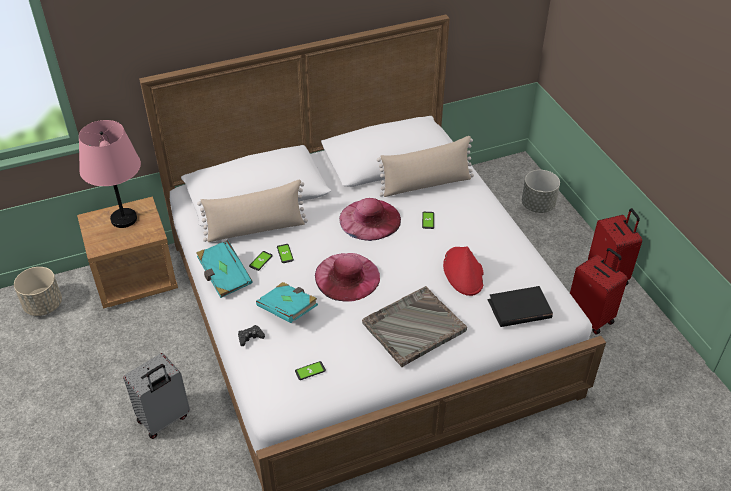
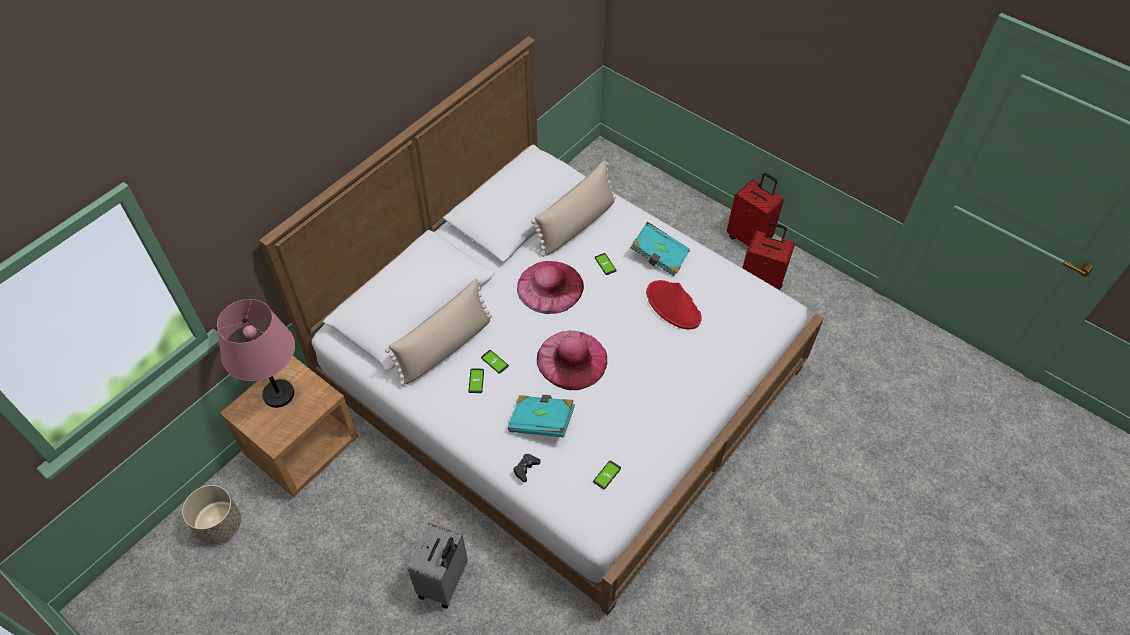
camera: 30 degrees left, 10 degrees up
(224, 277) = (452, 415): turquoise book -> turquoise book (659, 256)
(413, 327) = (667, 384): grey tray -> none
(519, 309) = (745, 322): black book -> none
(538, 205) = (647, 191): grey planter -> none

